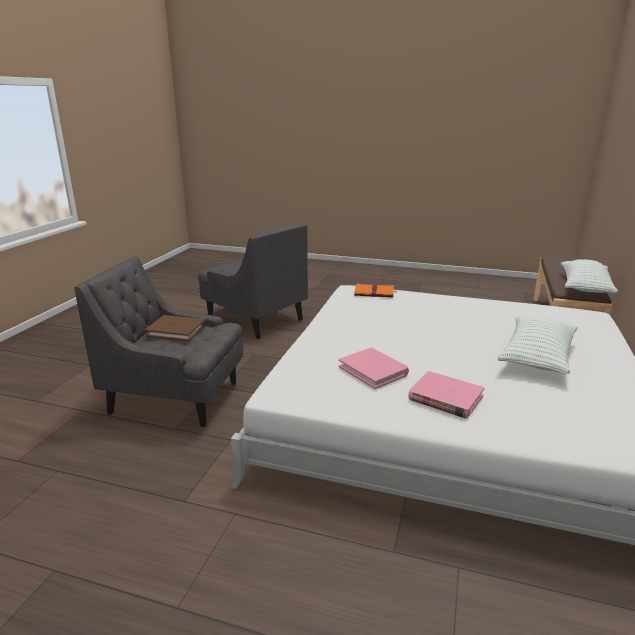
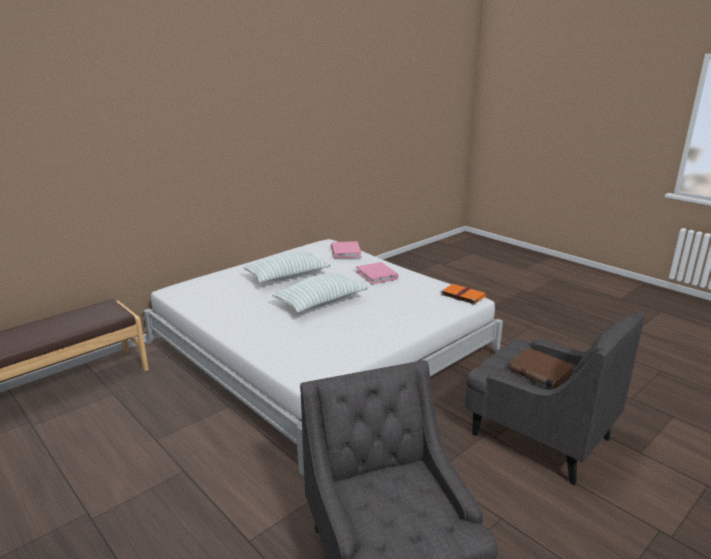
camera: 150 degrees left, 0 degrees up
(373, 370) = (397, 295): pink book -> pink book (345, 252)
(375, 293) = (290, 362): orange book -> orange book (462, 295)
(584, 287) = (92, 312): pillow -> pillow (320, 303)

